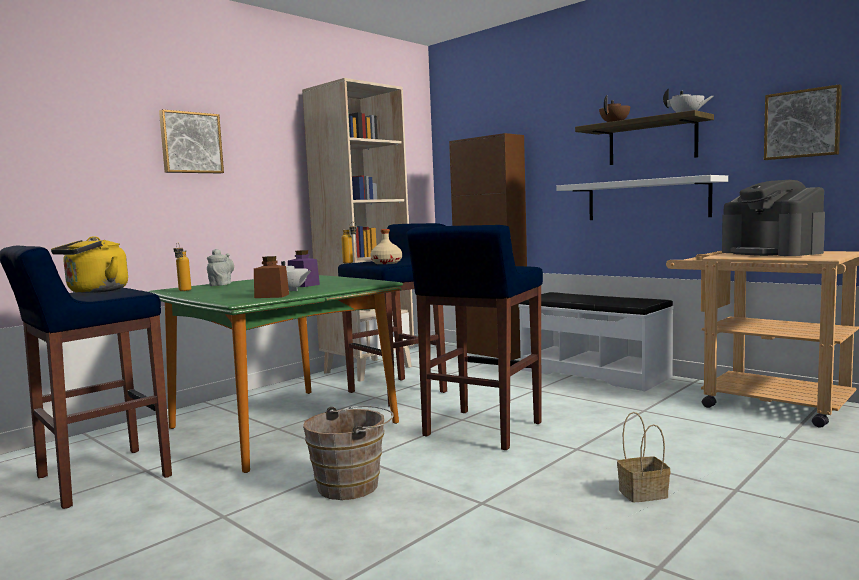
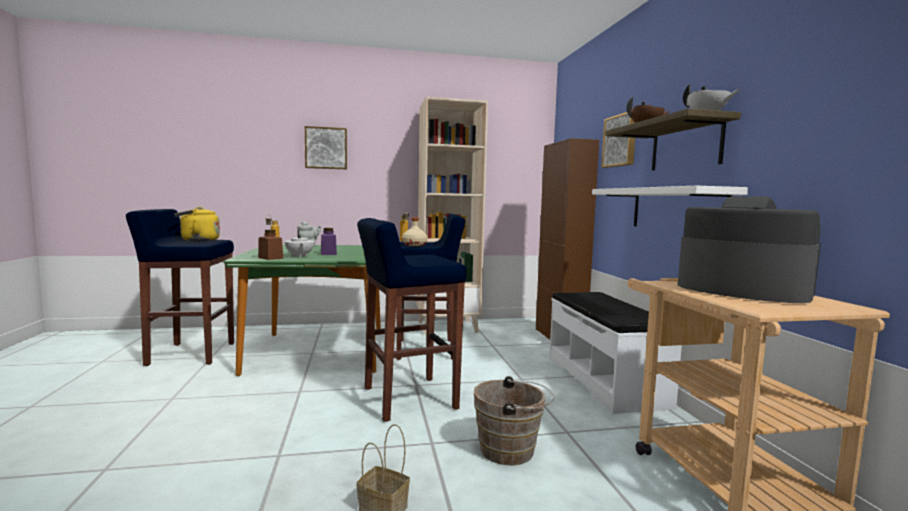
camera: 35 degrees right, 0 degrees up
(353, 485) = (255, 407): brown bucket -> brown bucket (511, 451)
(772, 252) = (741, 290): coffee machine -> coffee machine turned 120 degrees clockwise
(802, 124) = (834, 120): picture -> picture (621, 141)

